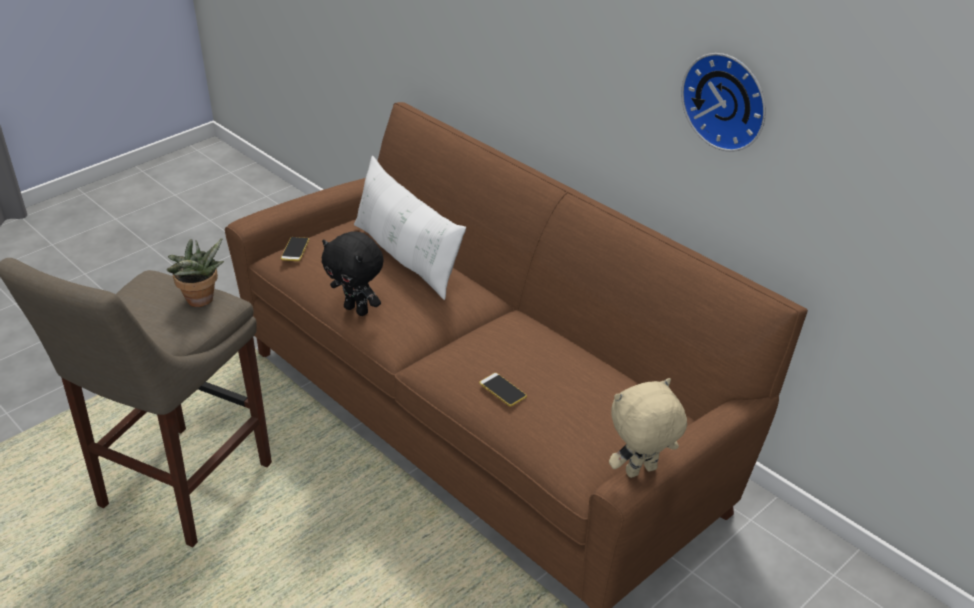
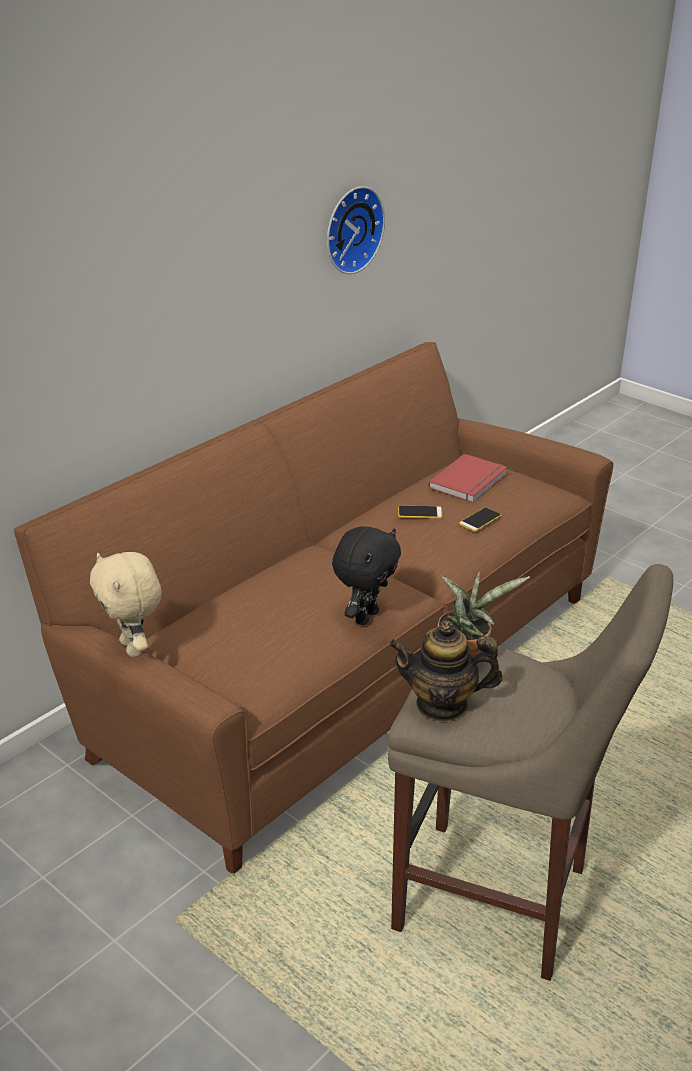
camera: 95 degrees left, 5 degrees down
(153, 285) = (442, 705): none -> teapot
(295, 249) = (245, 676): phone -> phone (420, 513)
(407, 257) = (258, 590): white pillow -> none
(588, 392) = (470, 481): none -> red book
(641, 472) = (571, 450): beige plush toy -> beige plush toy (133, 648)

